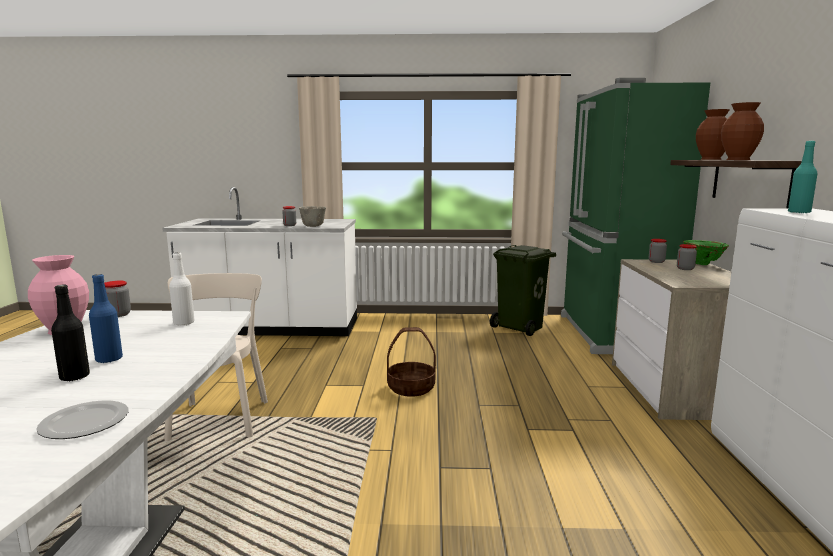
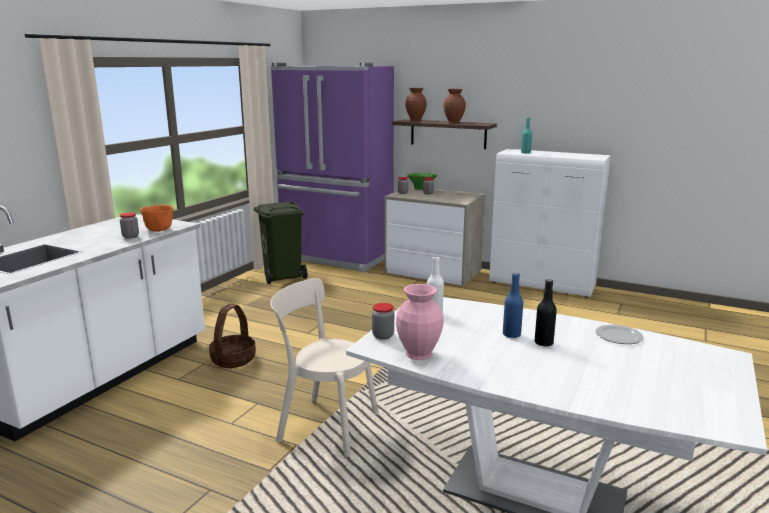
camera: 65 degrees left, 5 degrees up
(313, 226) = (159, 230): grey bowl -> orange bowl
(411, 388) = (351, 338): basket -> basket (233, 359)
(610, 334) = (336, 257): green fridge -> purple fridge

